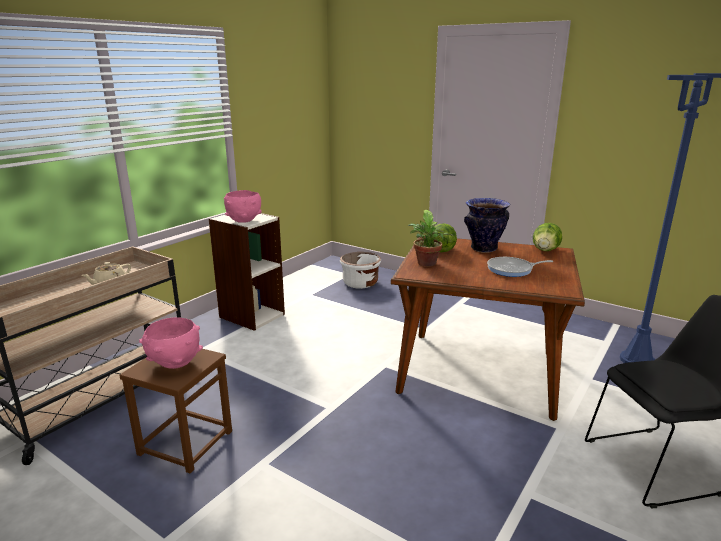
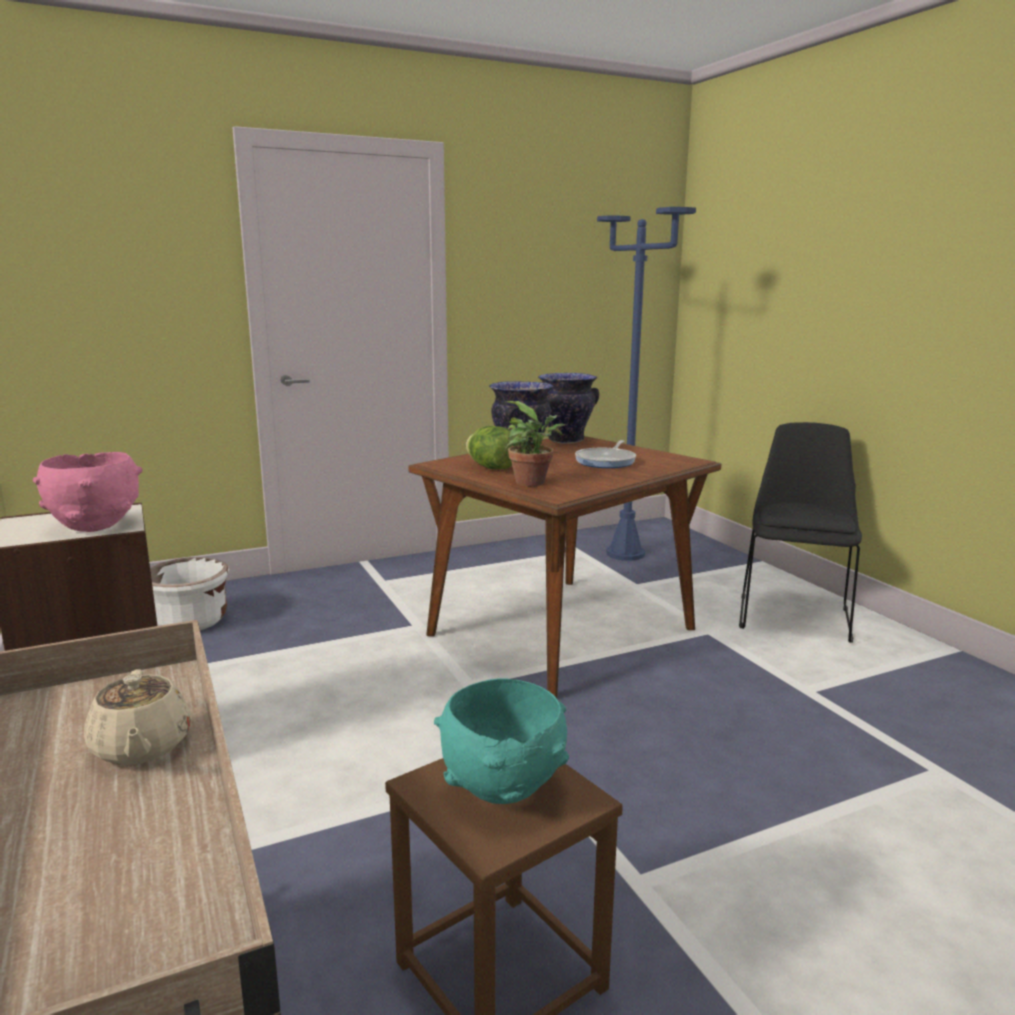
camera: 60 degrees left, 5 degrees down
(175, 363) = (503, 790): pink bowl -> turquoise bowl
(545, 250) = (566, 440): lettuce -> vase

